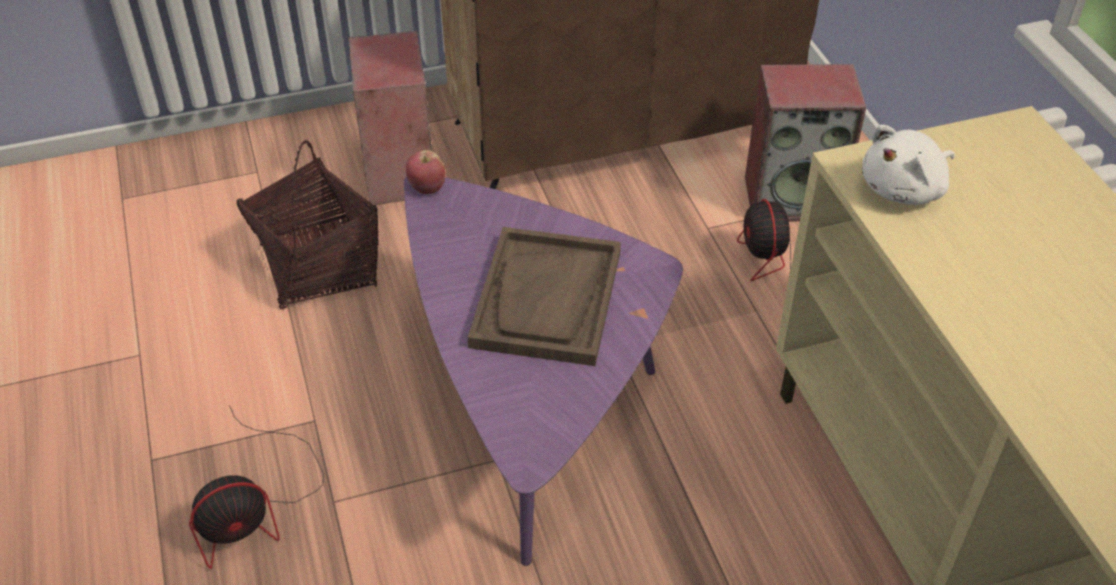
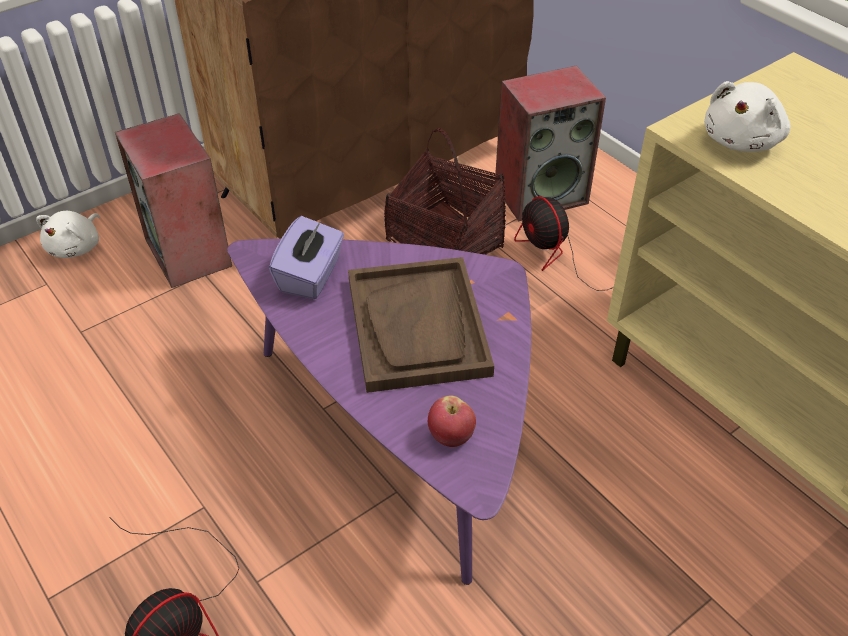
camera: 20 degrees left, 0 degrees up
(298, 142) = (76, 247): none -> white plush toy
(318, 267) = (146, 358): basket -> basket (444, 245)
(427, 188) = (254, 252): apple -> apple (451, 437)
(469, 224) = (311, 276): none -> purple tissue box

